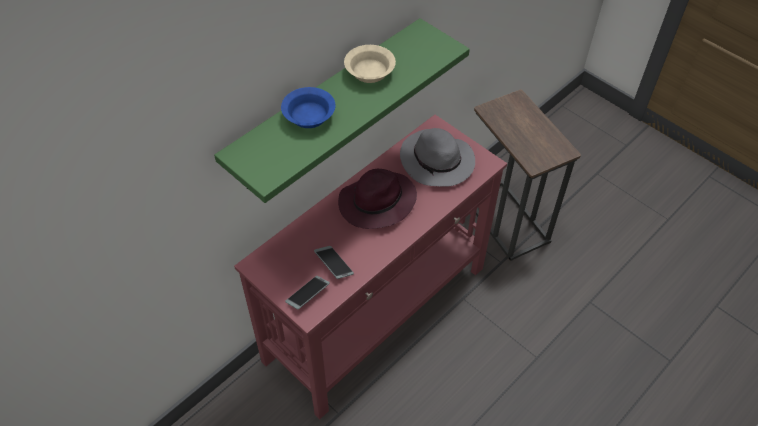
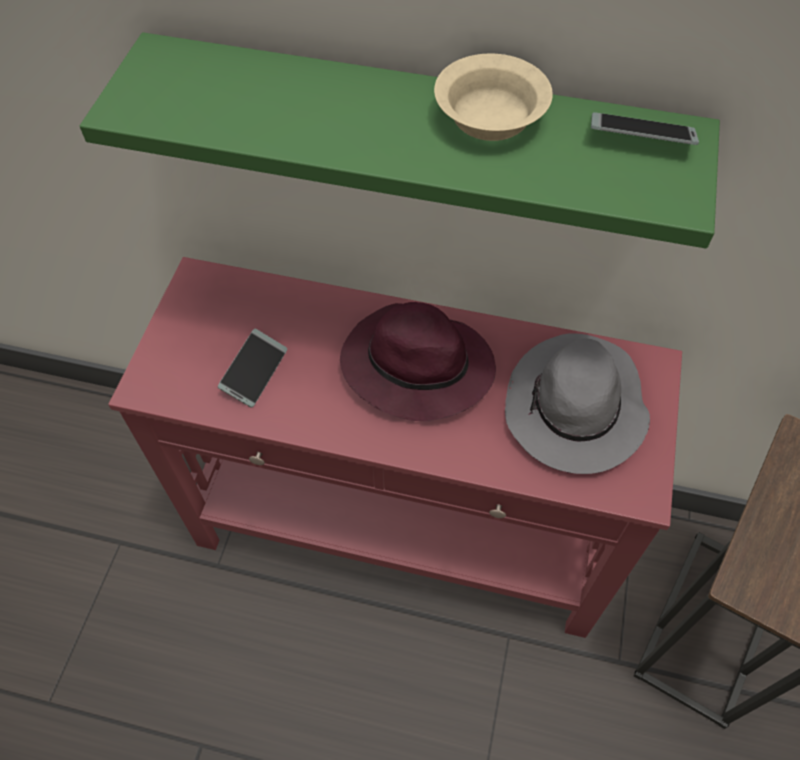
camera: 60 degrees right, 5 degrees up
(307, 295) = (178, 368): phone -> phone (640, 138)
(308, 117) = (305, 92): blue bowl -> none

